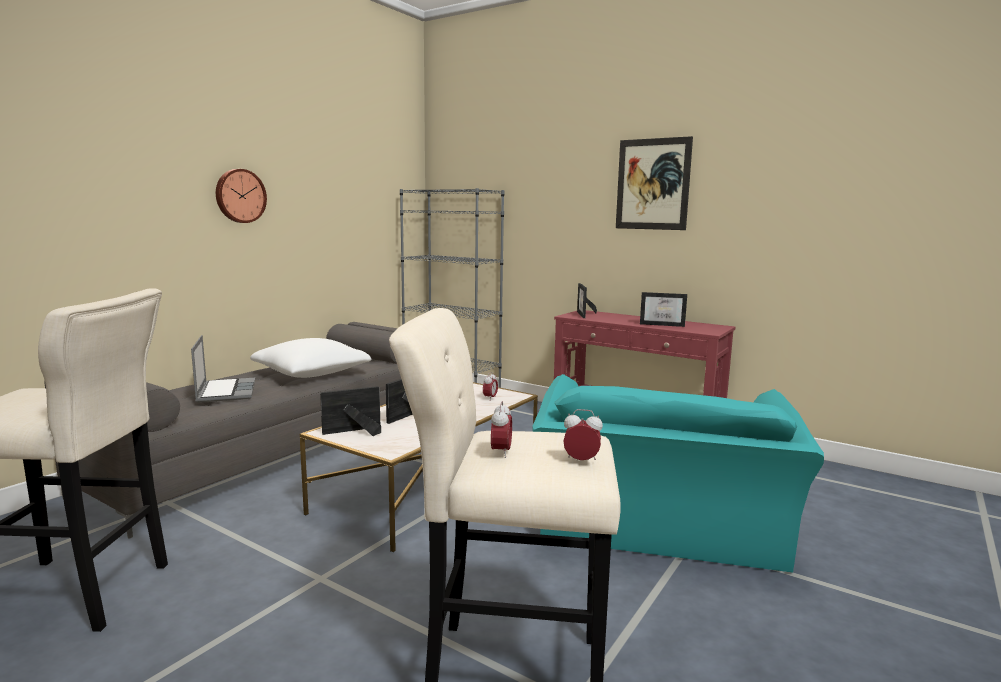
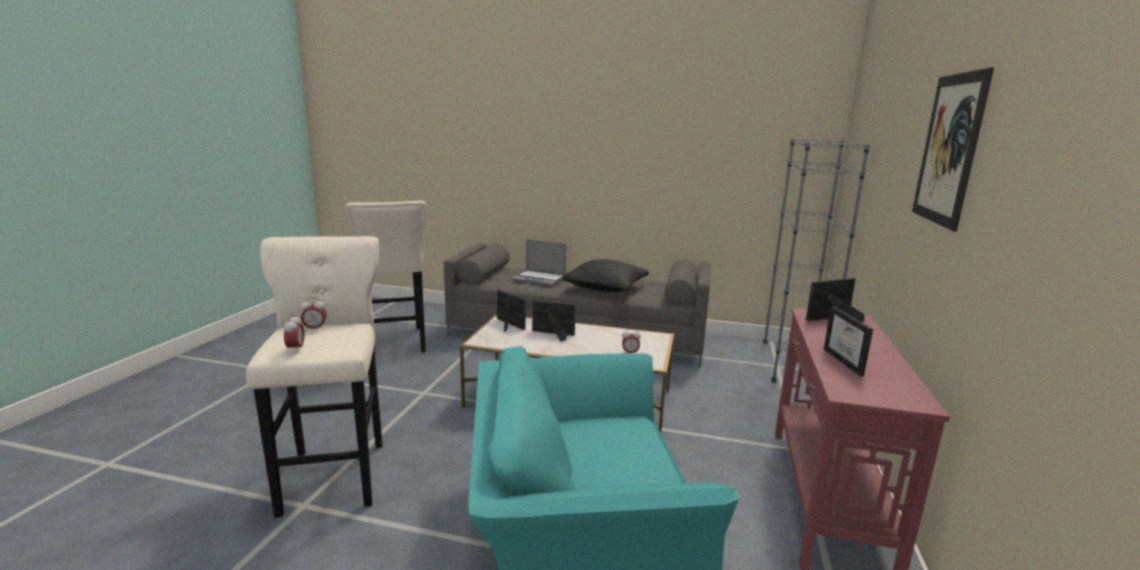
camera: 70 degrees right, 5 degrees up
(225, 391) = (540, 279): laptop -> laptop turned 60 degrees clockwise
(240, 196) = (610, 144): wall clock -> none
(311, 373) = (605, 288): white pillow -> black pillow

